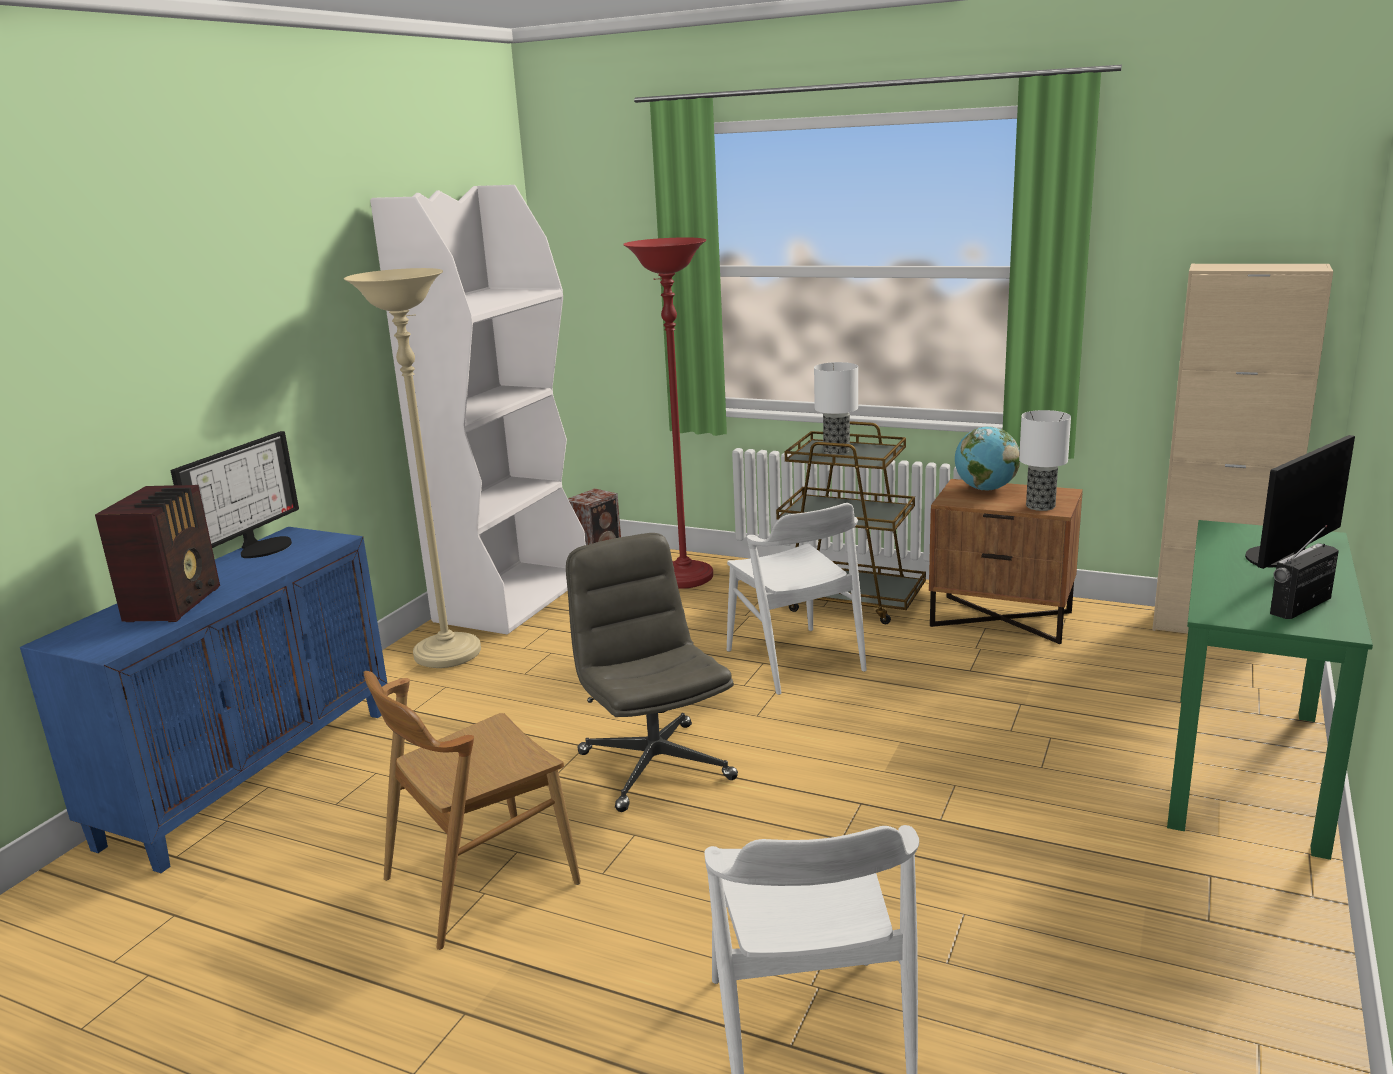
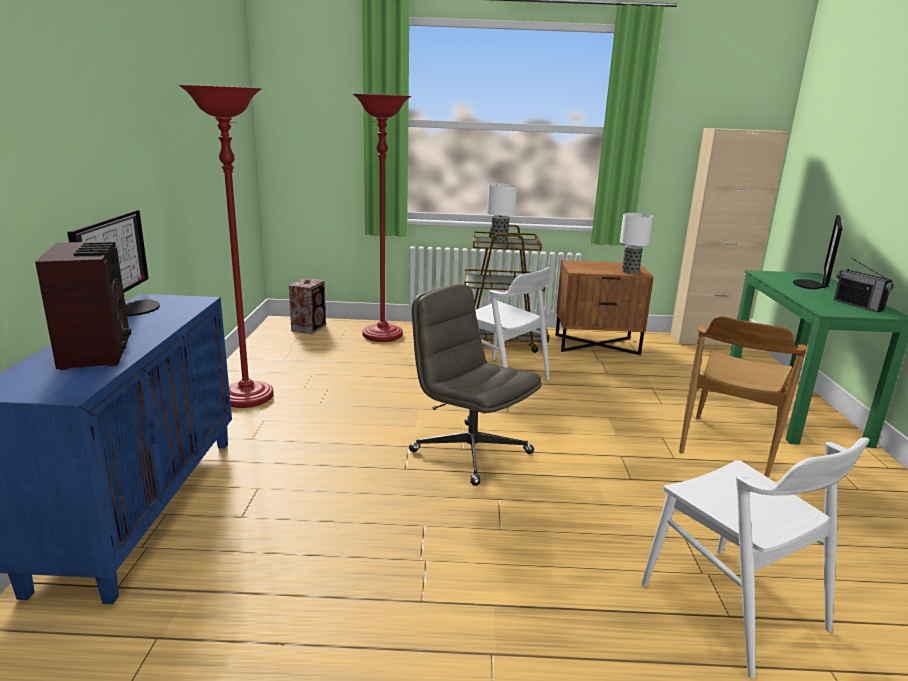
camera: 25 degrees left, 0 degrees up
(448, 654) = (247, 397): beige floor lamp -> red floor lamp
(479, 880) = (414, 552): brown chair -> brown chair (729, 445)
(513, 597) = (267, 356): white bookcase -> none
(985, 489) = (588, 264): globe -> none
(1300, 606) = (858, 305): radio -> radio turned 60 degrees counterclockwise

